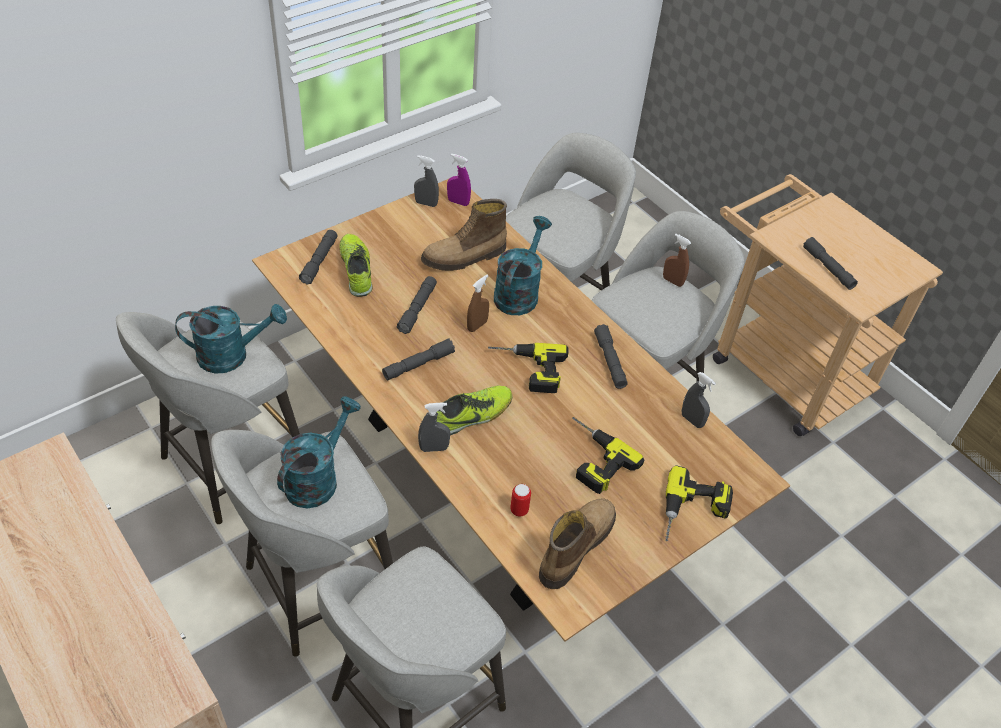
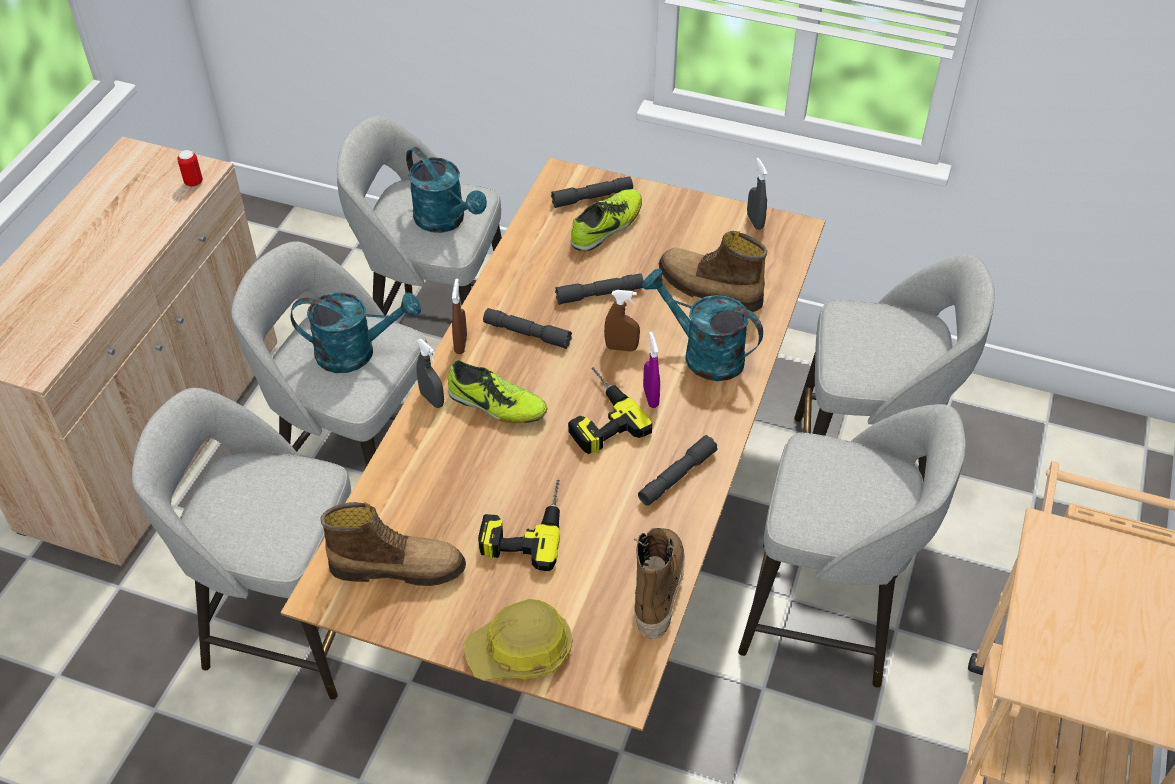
camera: 60 degrees right, 0 degrees up
(458, 202) = (785, 242): purple spray bottle -> purple spray bottle (650, 397)
(519, 292) = (703, 354): turquoise watering can -> turquoise watering can turned 135 degrees counterclockwise
(519, 510) = (408, 500): can -> can (193, 182)
(672, 281) = (896, 487): brown spray bottle -> brown spray bottle (460, 344)
(692, 420) = (657, 589): grey spray bottle -> boot
(694, 514) = (520, 651): power drill -> hard hat
(828, 268) = (1055, 615): grey flashlight -> none

